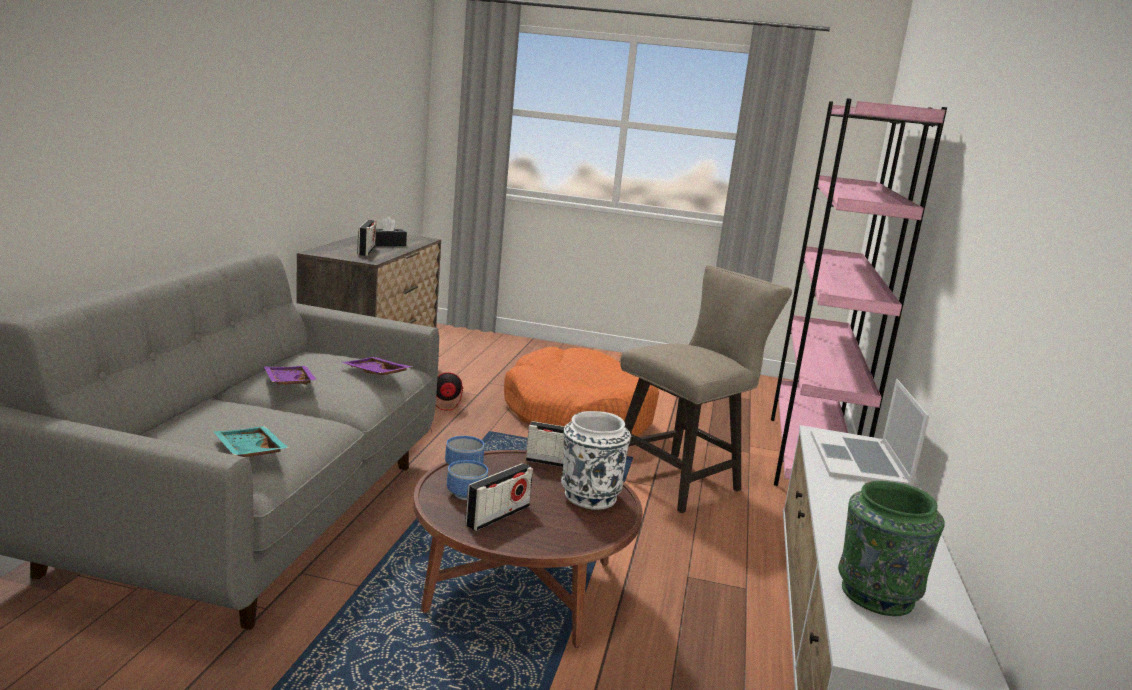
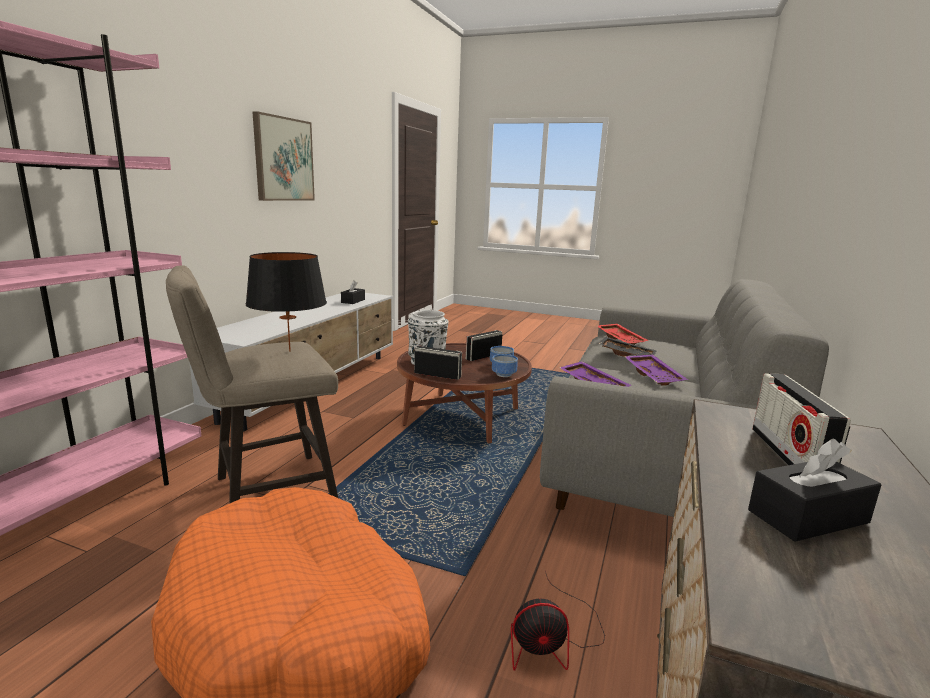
camera: 170 degrees left, 0 degrees up
(248, 452) = (621, 340): turquoise tray -> red tray
(282, 417) = (626, 354): none -> black tray
(675, 349) = (290, 351): none -> black table lamp
(859, 459) = (250, 329): laptop -> none
(876, 596) = (353, 301): green vase -> black tissue box
(1038, 237) = (283, 159): none -> picture

